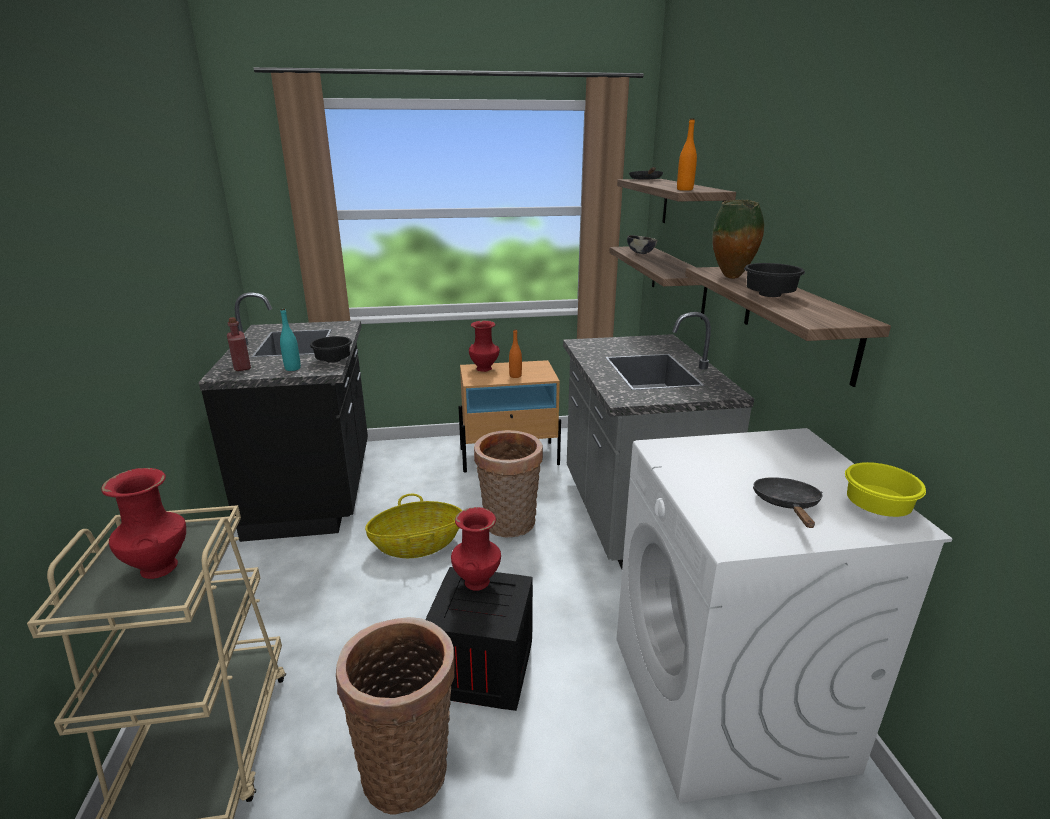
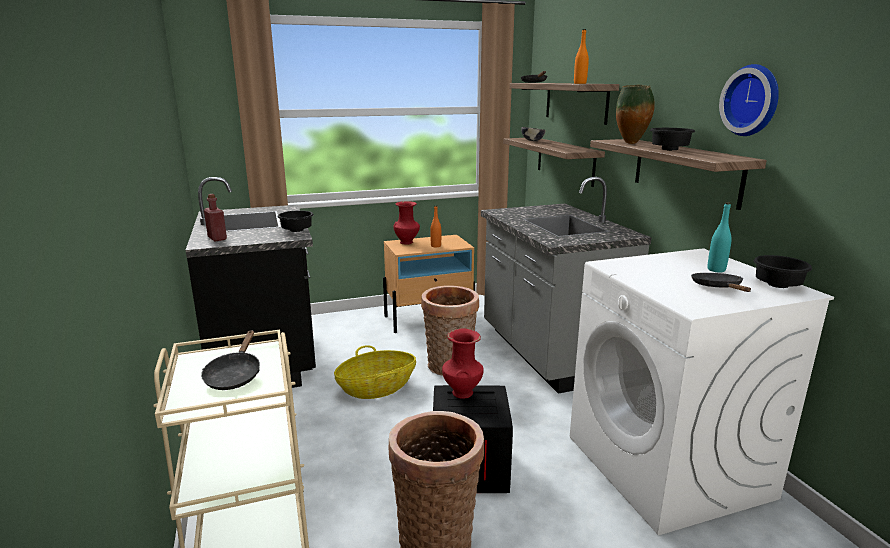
camera: 10 degrees left, 5 degrees down
(158, 567) = (234, 375): red vase -> black frying pan
(293, 368) = (265, 237): turquoise bottle -> turquoise bottle (716, 270)
(877, 510) = (778, 286): yellow bowl -> black bowl
(882, 238) = (753, 100): none -> wall clock

